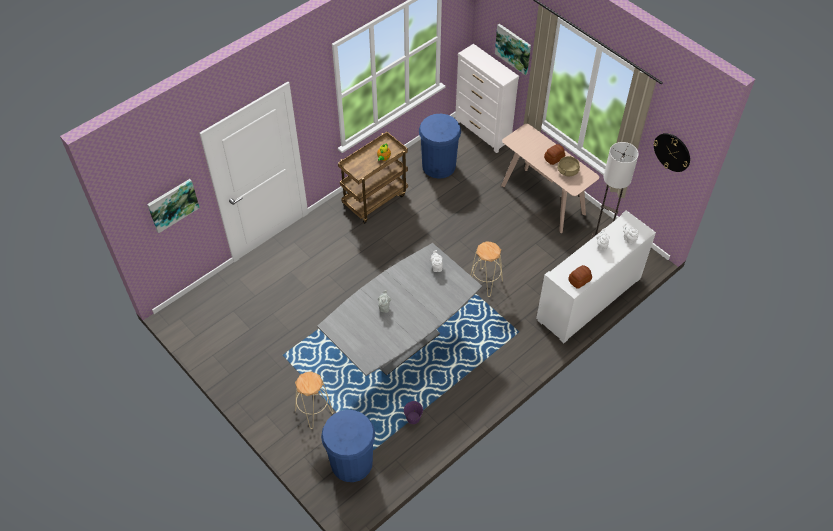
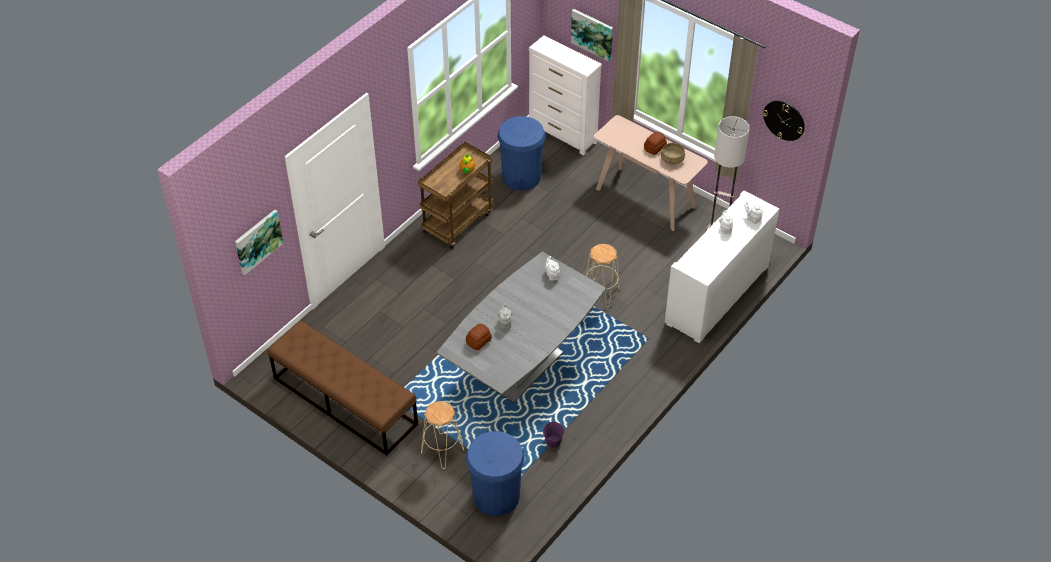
camera: 10 degrees left, 5 degrees down
(241, 351) = (344, 401): none -> brown bench
(580, 280) = (710, 267): bread -> bread (479, 341)

